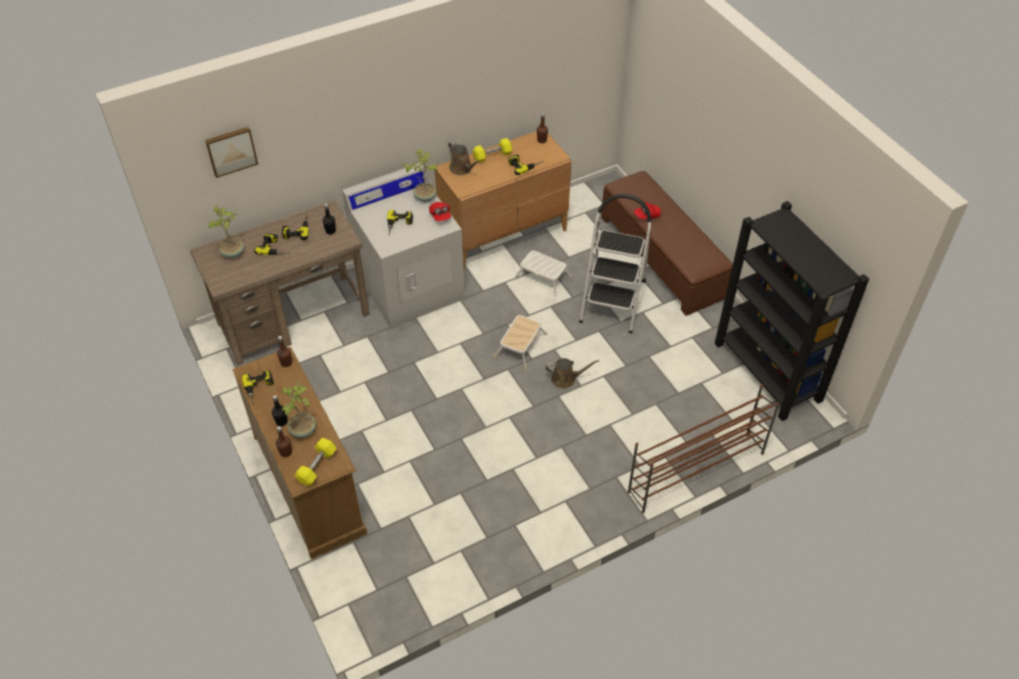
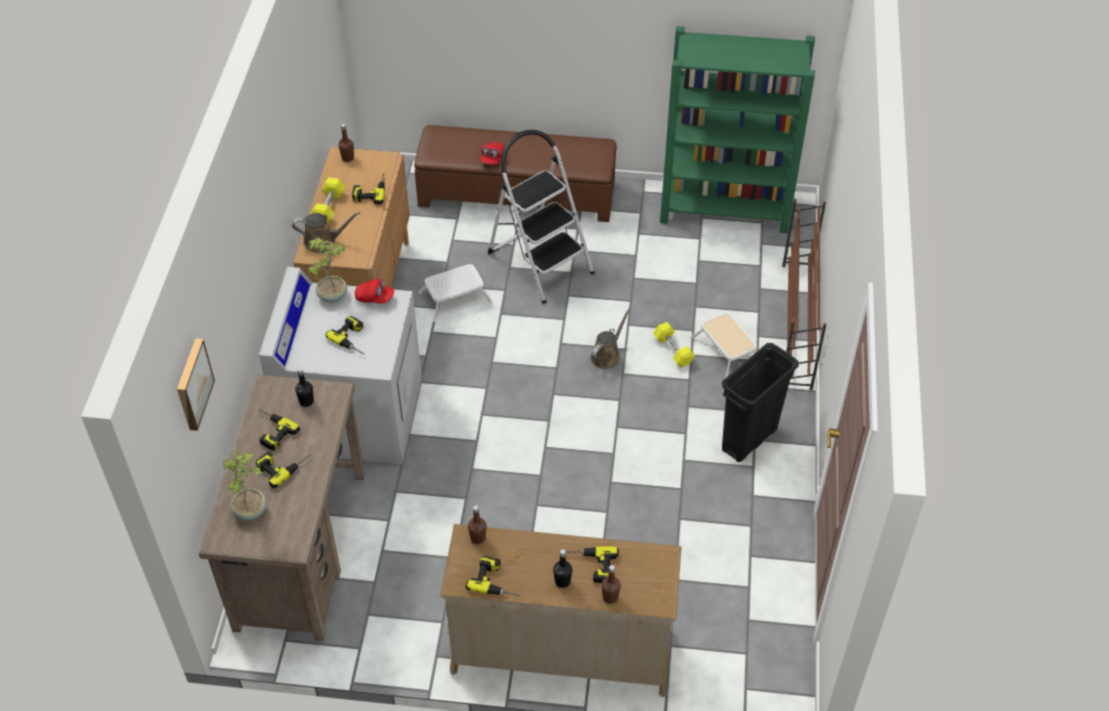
camera: 55 degrees left, 0 degrees up
(303, 430) = (591, 566): potted plant -> power drill
(317, 466) = (652, 577): yellow dumbbell -> yellow dumbbell (673, 350)
(521, 345) = (531, 366): beige step ladder -> beige step ladder (726, 350)
(562, 497) = (749, 440): none -> black trash can
(767, 371) = (725, 208): black bookcase -> green bookcase

